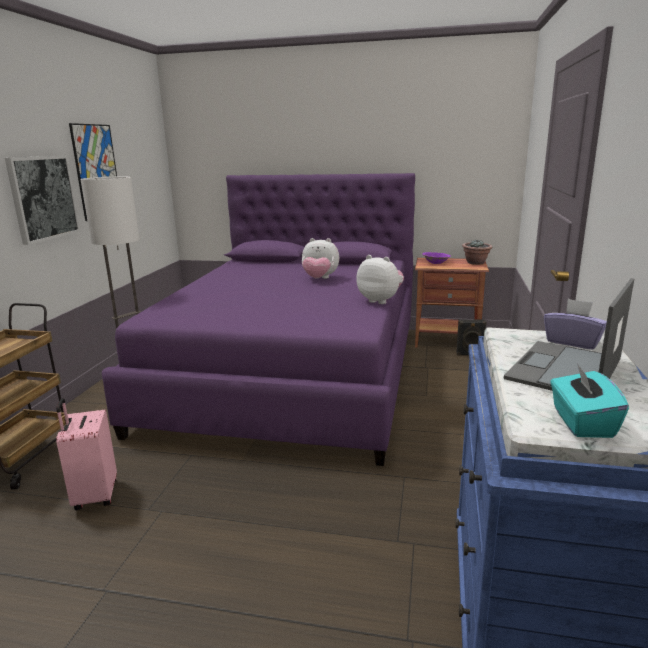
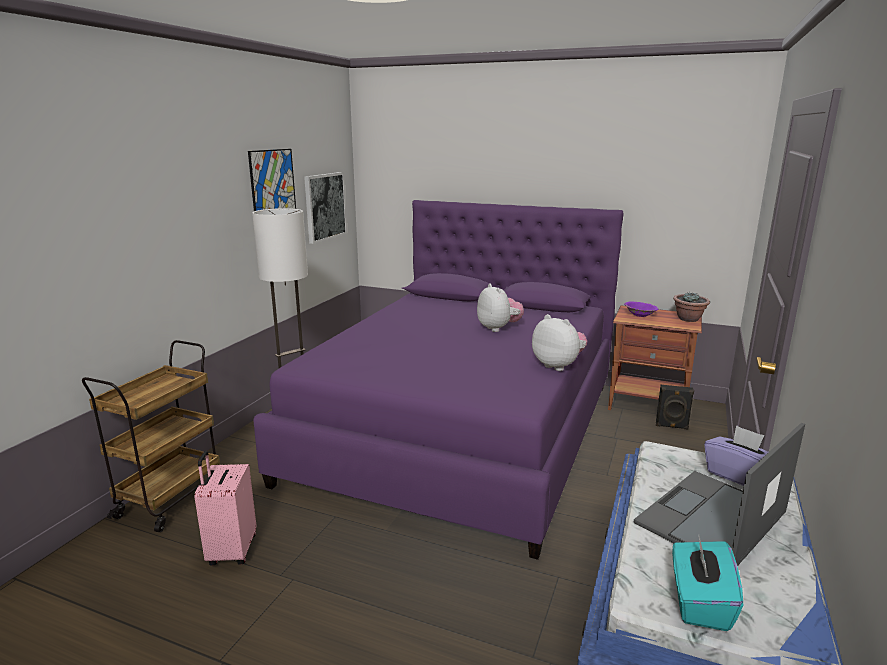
camera: 10 degrees right, 0 degrees up
(43, 198) = (215, 229): picture -> picture (325, 206)
(319, 279) = (498, 328): plush toy -> plush toy turned 135 degrees counterclockwise

